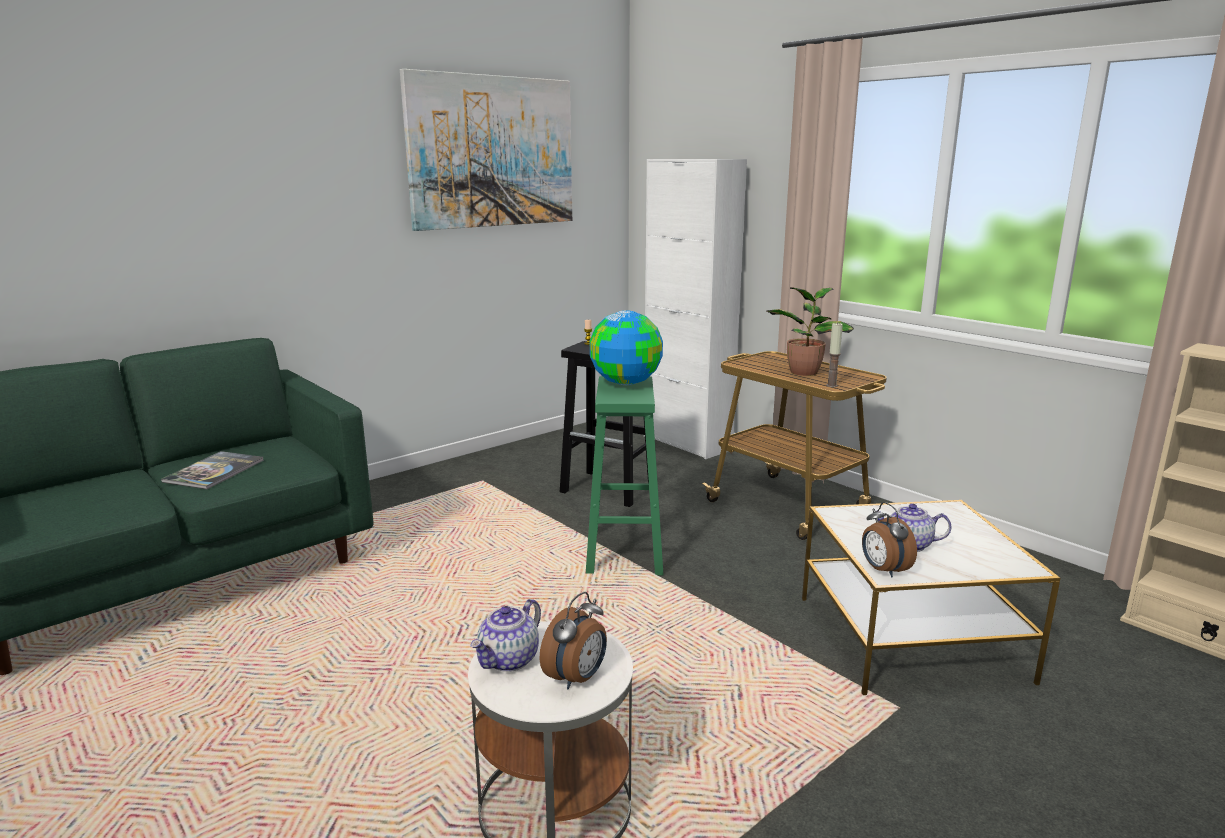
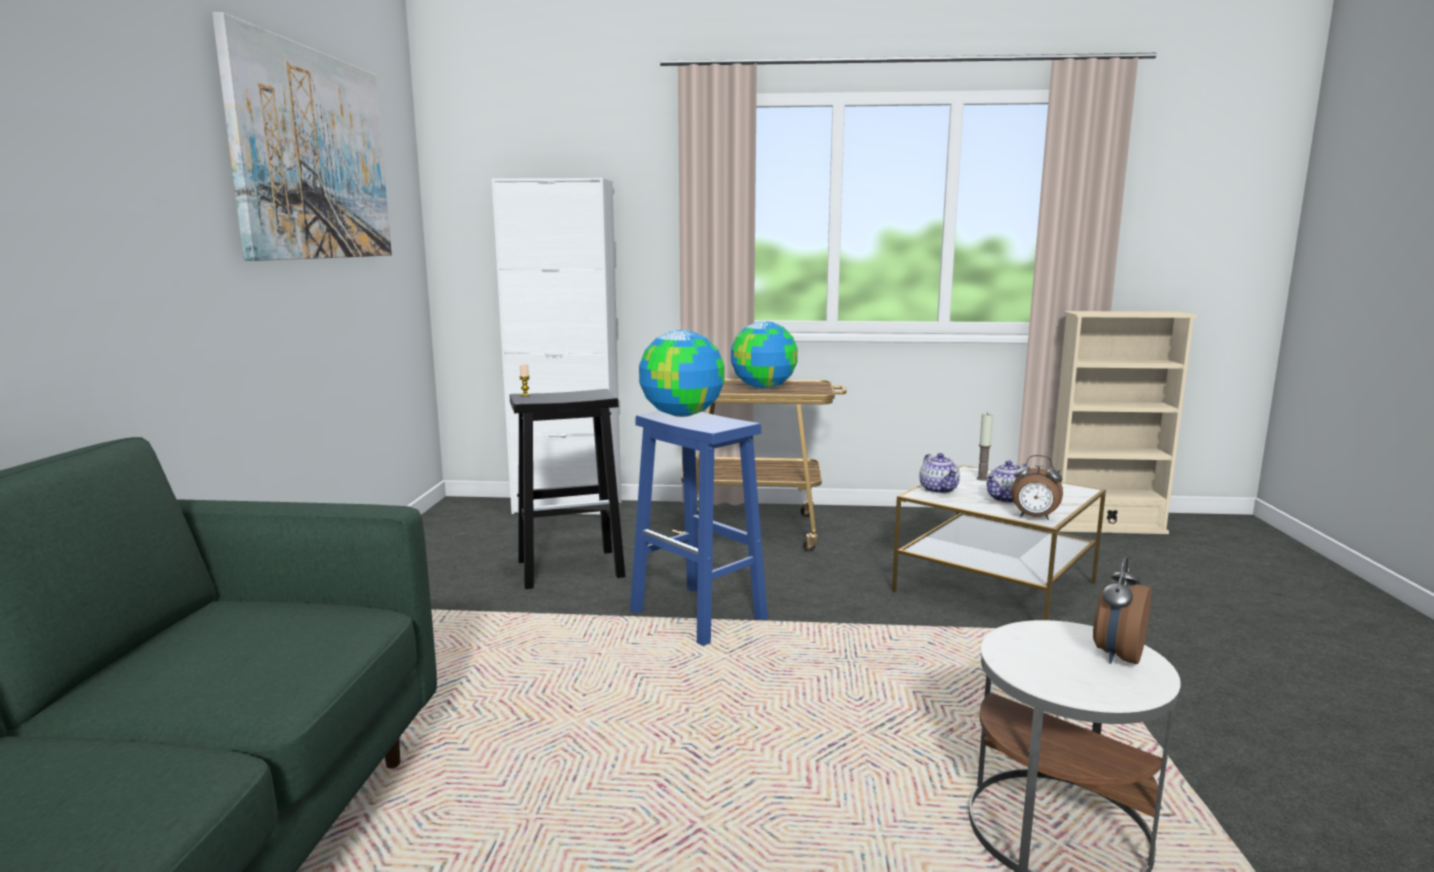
camera: 45 degrees left, 5 degrees down
(214, 471) = (207, 678): book -> none
(509, 660) = (1050, 671): teapot -> teapot (939, 490)
(577, 678) = (1116, 656): alarm clock -> alarm clock turned 135 degrees counterclockwise
(625, 553) = (699, 615): green stool -> blue stool
(805, 372) = (763, 387): potted plant -> globe
(831, 385) = (812, 392): candle -> candle (982, 479)

